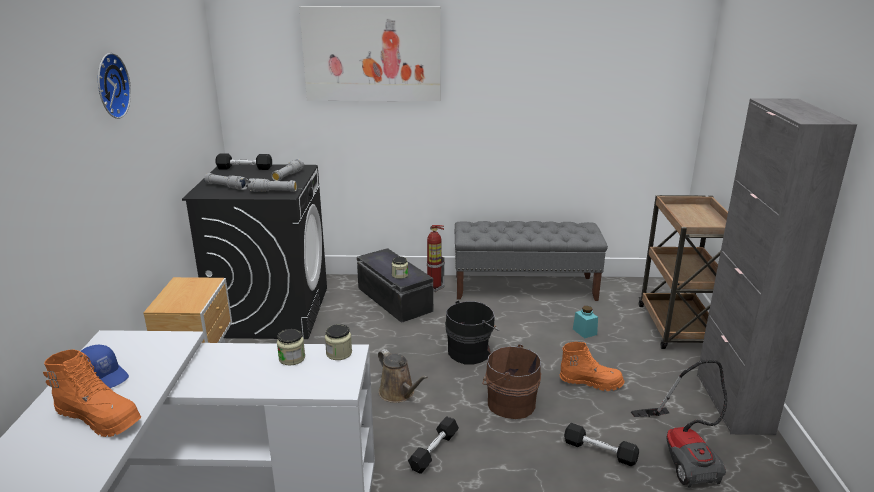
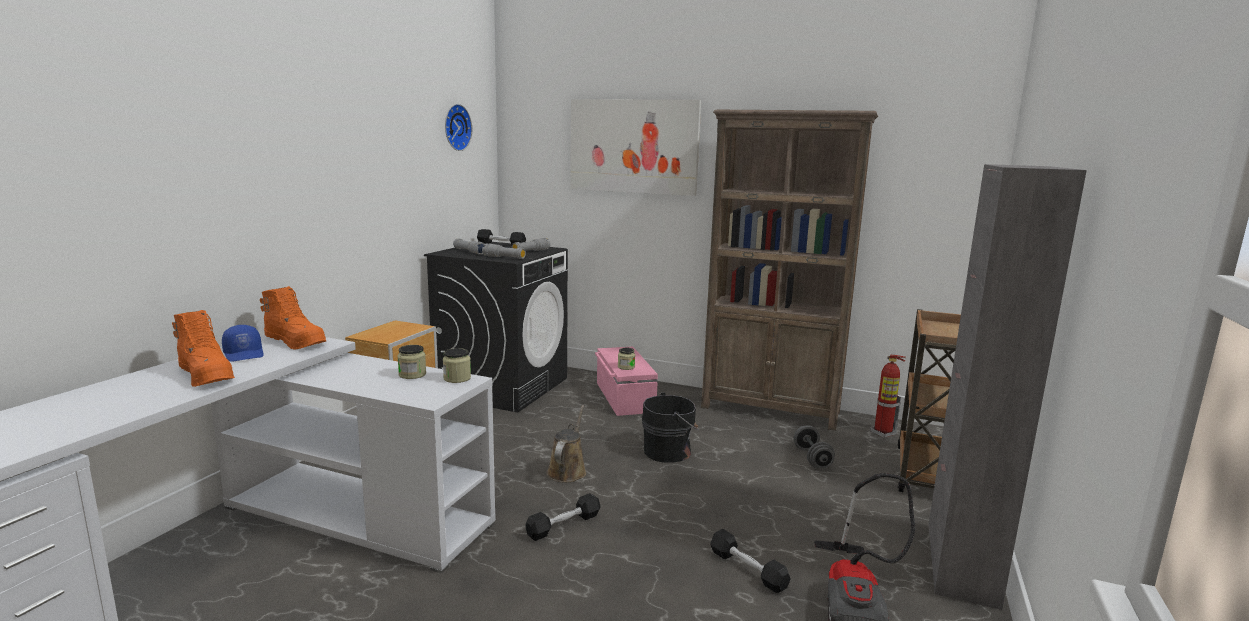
camera: 20 degrees right, 10 degrees down
(109, 86) = (349, 128): wall clock -> wall clock (455, 127)
(393, 300) = (623, 397): black storage box -> pink storage box
(399, 393) = (567, 470): brown watering can -> brown watering can turned 150 degrees counterclockwise
(434, 287) = (673, 394): fire extinguisher -> fire extinguisher (883, 433)
(509, 403) = (676, 502): brown bucket -> none
(525, 288) = (771, 410): grey bench -> brown bookcase
(584, 332) = (812, 458): turquoise jar -> grey dumbbell
(590, 382) = (785, 504): orange boot -> orange boot (296, 342)

